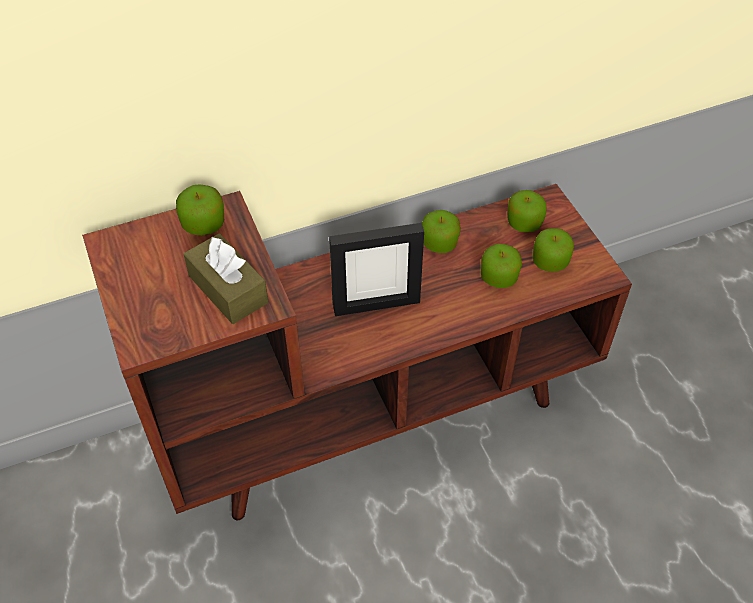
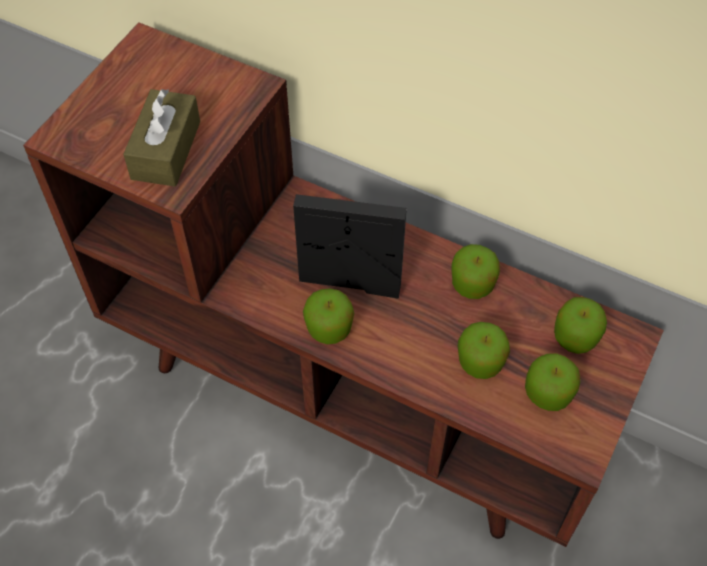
camera: 50 degrees right, 5 degrees up
(203, 224) = (222, 84): apple -> apple (329, 327)
(376, 303) = (349, 284): picture frame -> picture frame turned 150 degrees clockwise

